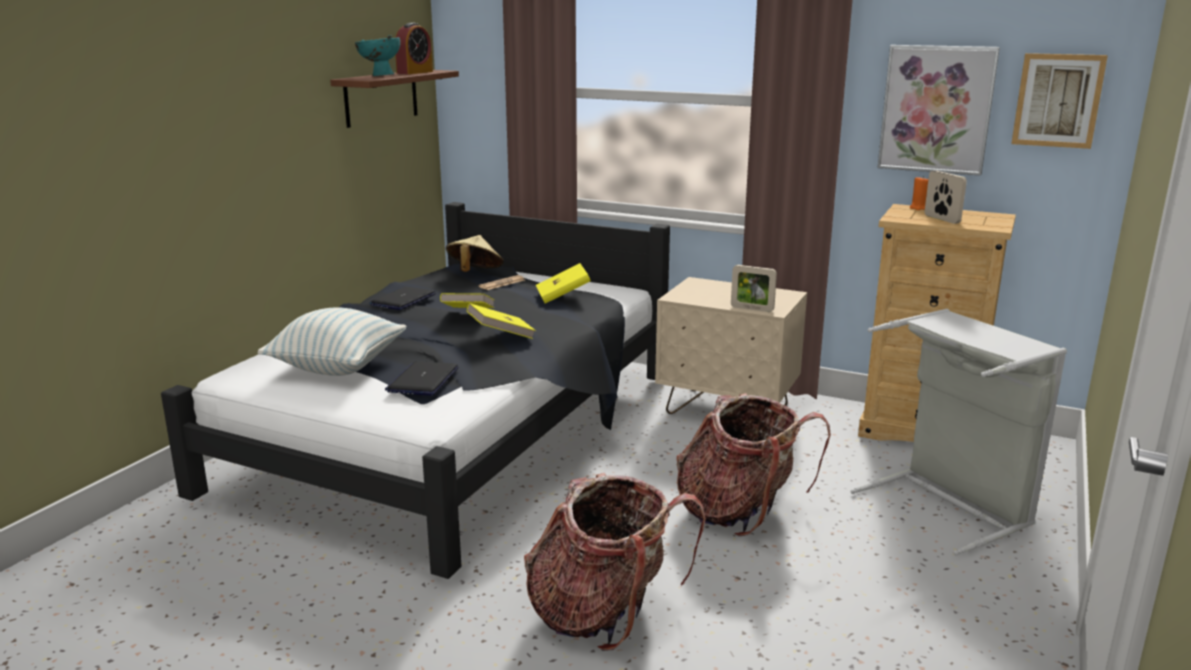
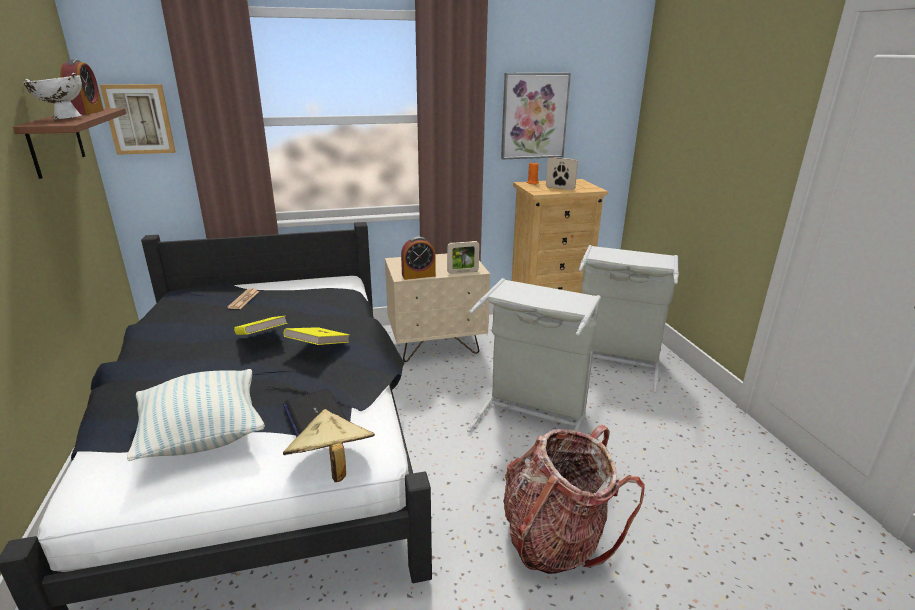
camera: 40 degrees left, 5 degrees up
(379, 76) = (62, 118): turquoise bowl -> white bowl
(403, 300) = (174, 341): laptop -> none
(474, 273) = (204, 296): beige hat -> beige hat (331, 466)
(563, 296) = (311, 297): yellow book -> none
(694, 300) = (418, 275): none -> alarm clock
(740, 512) = (531, 416): backpack -> grey laundry basket
(1058, 100) = (600, 106): picture -> picture (139, 119)

